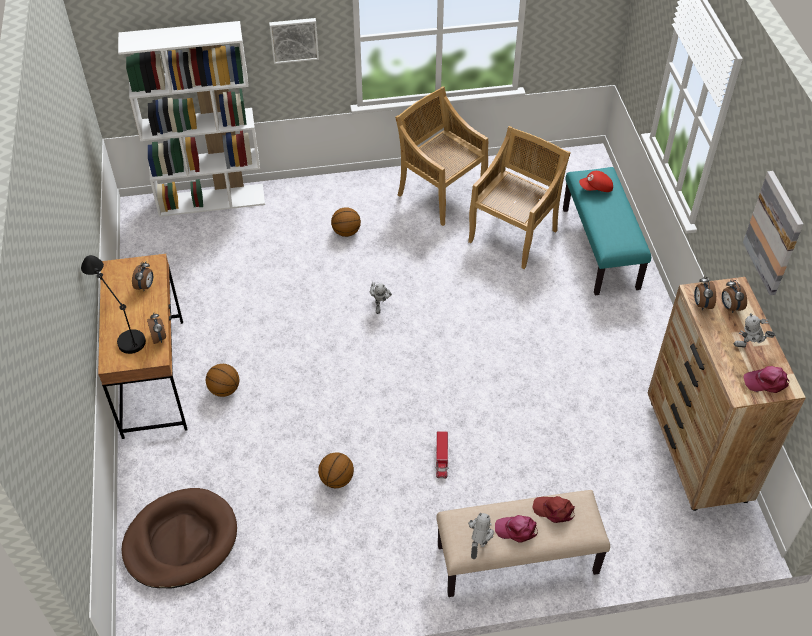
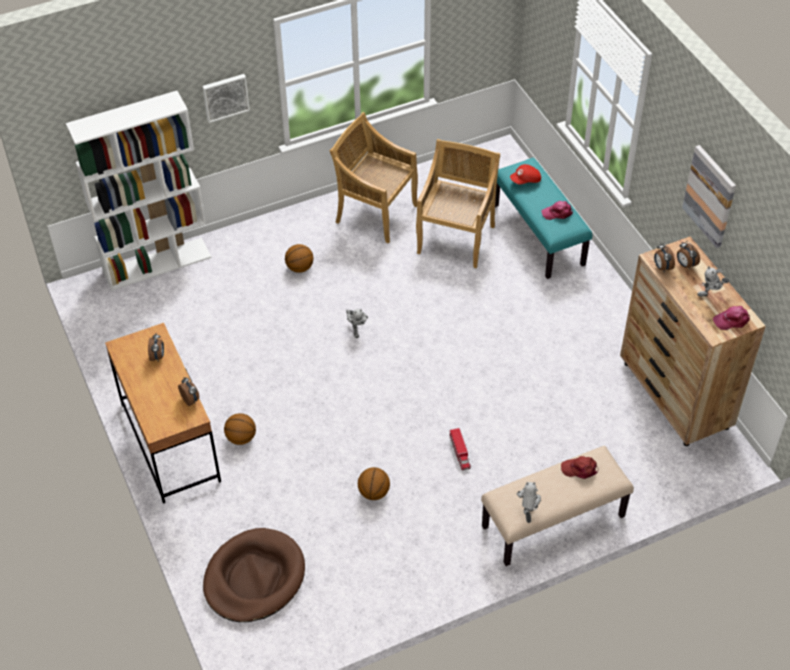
camera: 15 degrees left, 0 degrees up
(120, 327) = (150, 398): black table lamp -> none
(516, 530) = (554, 492): pink cap -> pink cap (557, 213)

